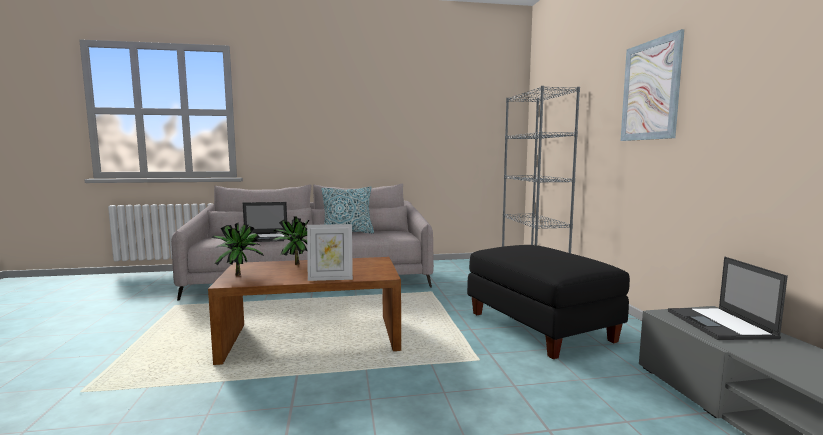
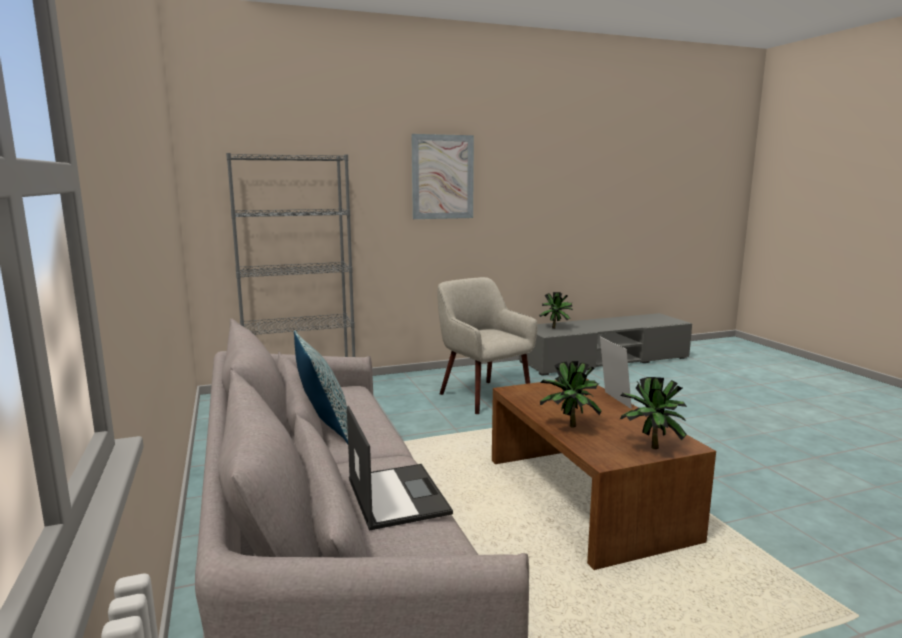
camera: 100 degrees left, 5 degrees up
(541, 326) = (483, 396): black ottoman -> beige armchair
(720, 324) = (556, 328): laptop -> potted plant

